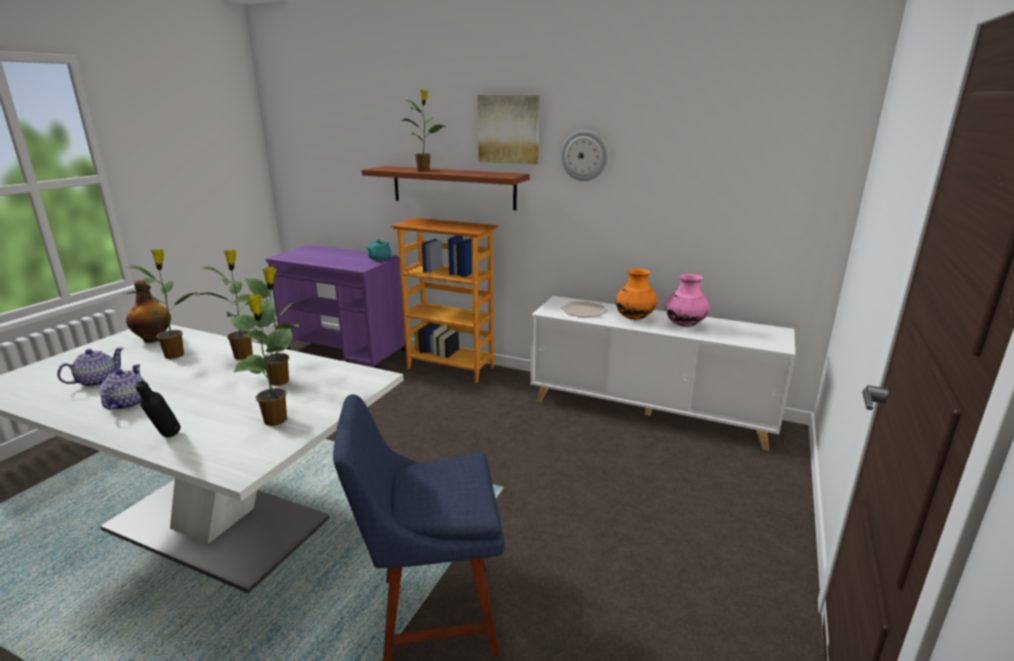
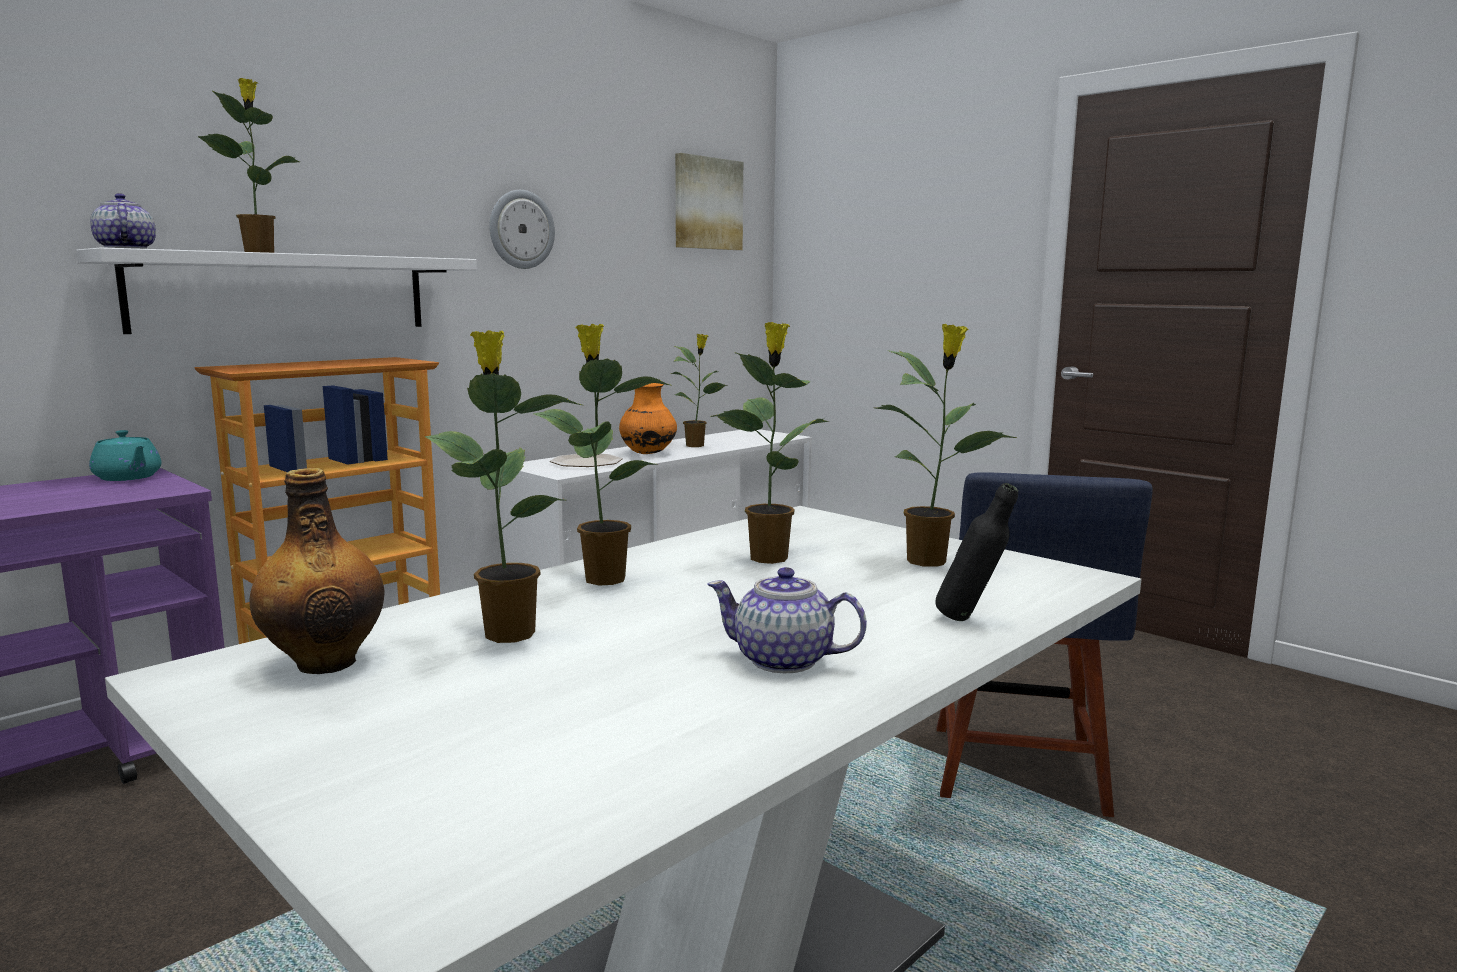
camera: 70 degrees left, 10 degrees down
(97, 381) = (600, 705): teapot -> teapot (125, 248)
(453, 187) = (284, 293): brown shelf -> white shelf
(509, 129) = (397, 180): picture -> picture (707, 203)
(684, 325) = (696, 445): pink vase -> potted plant

